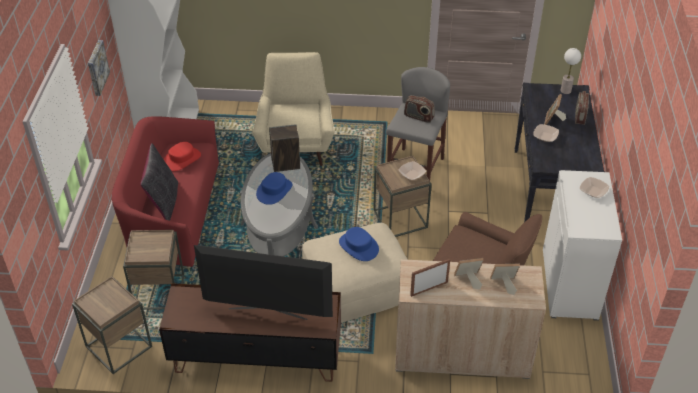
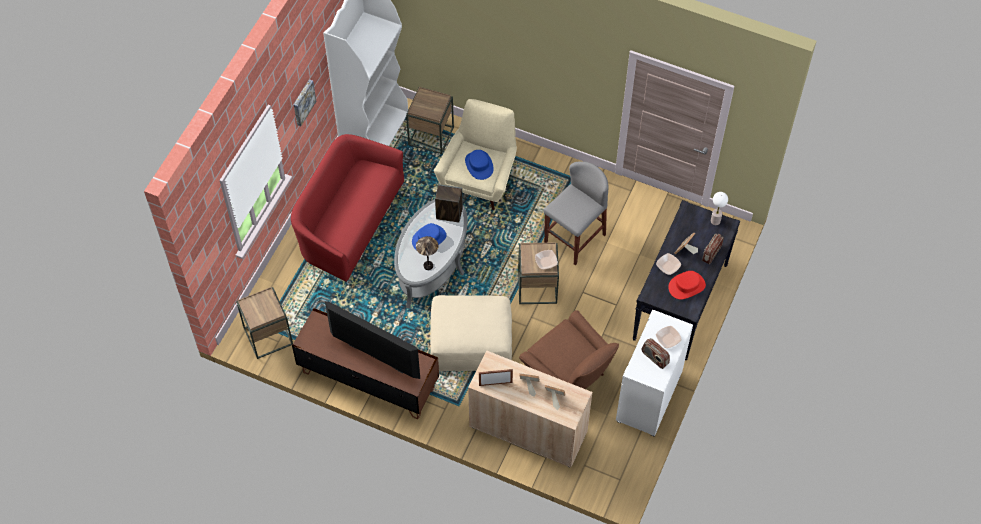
camera: 20 degrees right, 15 degrees up
(159, 292) = (314, 296): brown side table -> brown side table (431, 136)
(163, 202) = (336, 221): black pillow -> none
(182, 159) = (365, 180): red hat -> red hat (686, 286)
(285, 214) = (428, 266): none -> table lamp
(358, 246) = (474, 316): blue hat -> blue hat (479, 165)
(418, 117) = (576, 205): radio -> radio (654, 358)

